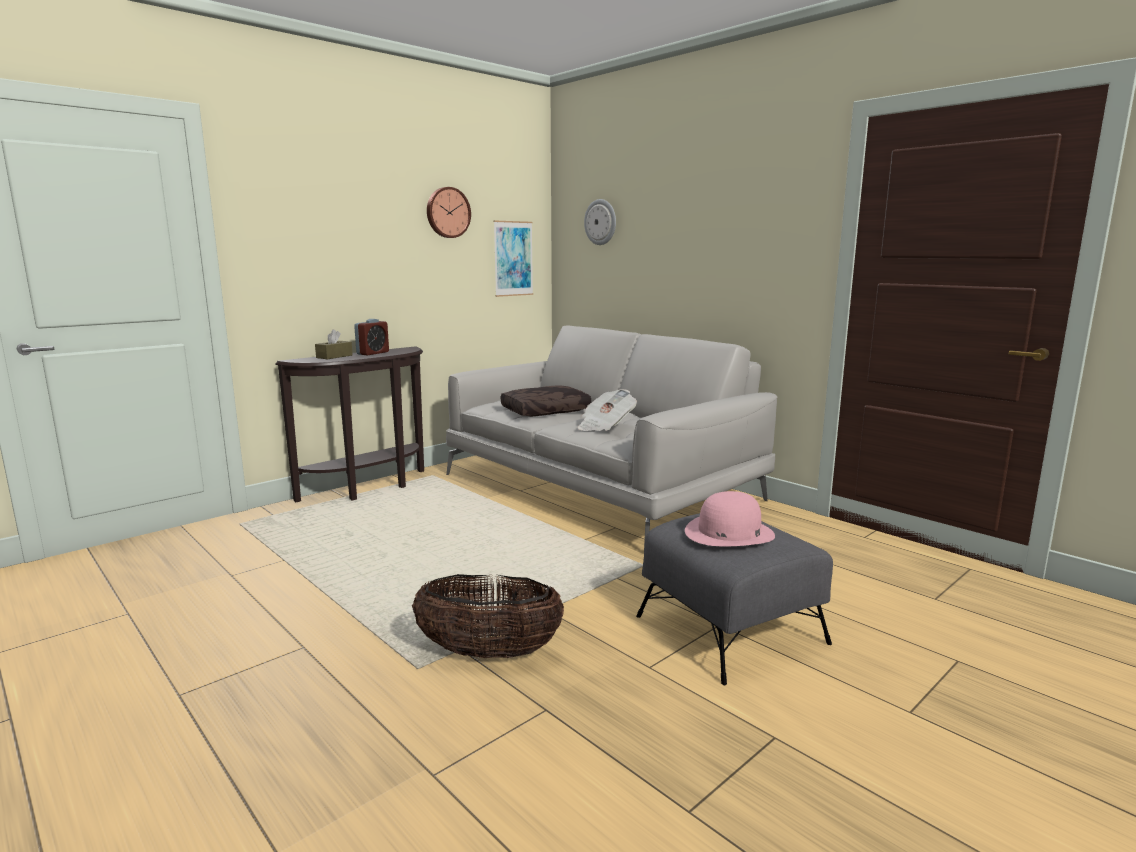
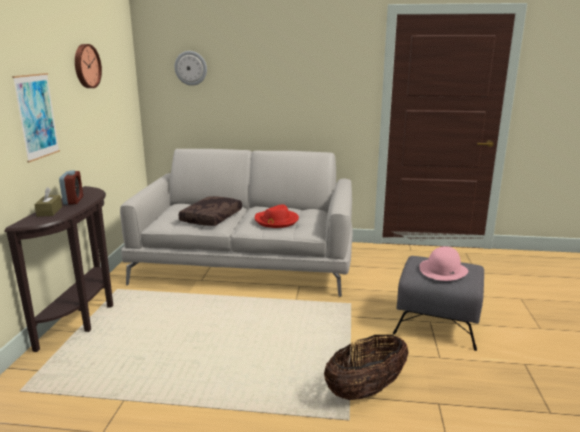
camera: 40 degrees left, 5 degrees up
(513, 258) = (122, 99): picture -> picture (36, 116)
(605, 426) = (276, 221): newspaper -> red hat

